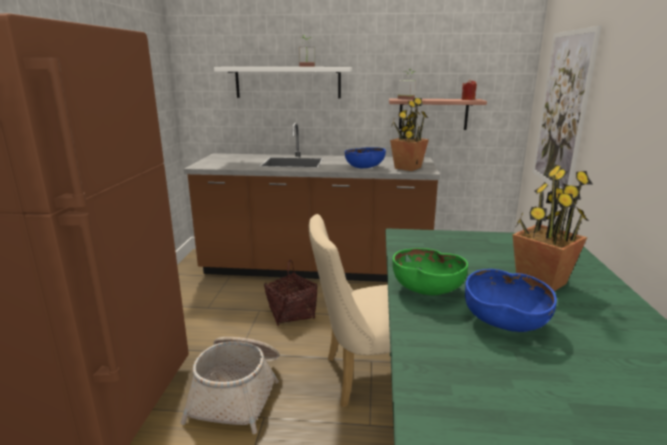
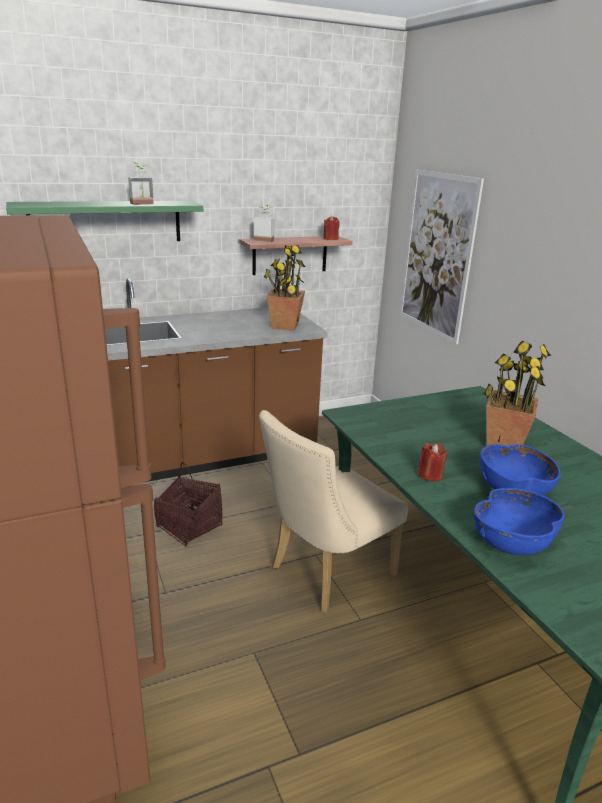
camera: 30 degrees left, 5 degrees up
(238, 392) = (203, 637): basket -> none
(287, 82) = (106, 222): white shelf -> green shelf
(364, 168) = (238, 331): blue bowl -> blue bowl (512, 543)
(426, 290) = (430, 475): green bowl -> red candle

